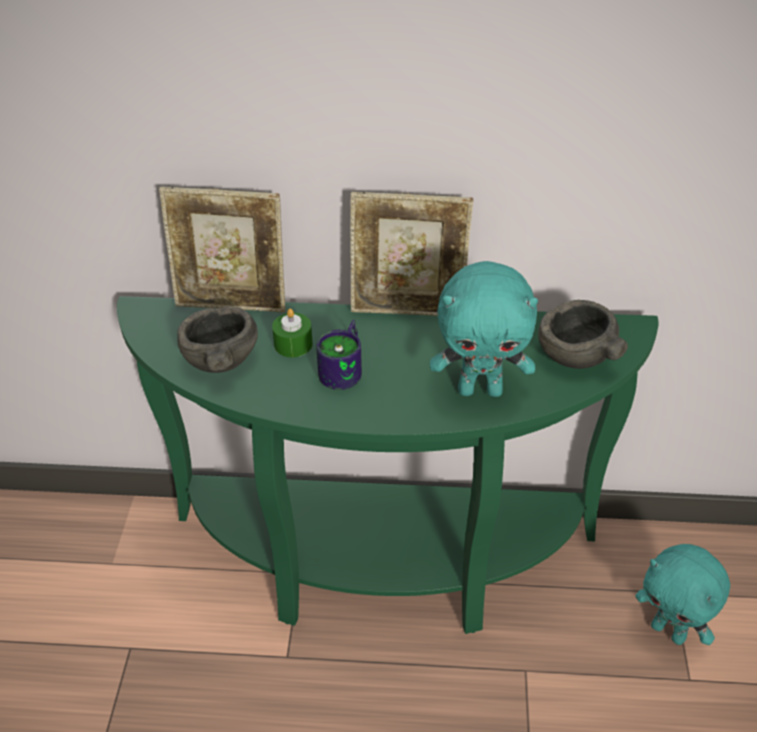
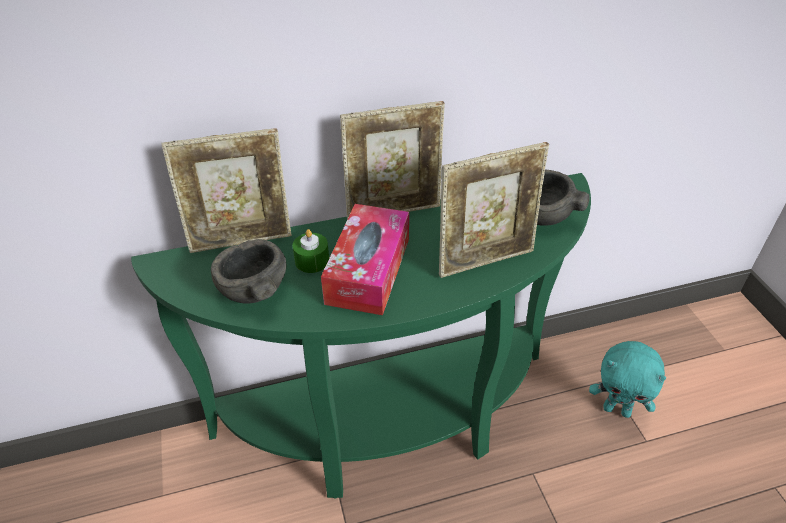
camera: 20 degrees left, 0 degrees up
(347, 369) = (368, 270): mug -> tissue box
(480, 390) = (485, 260): turquoise plush toy -> picture frame

